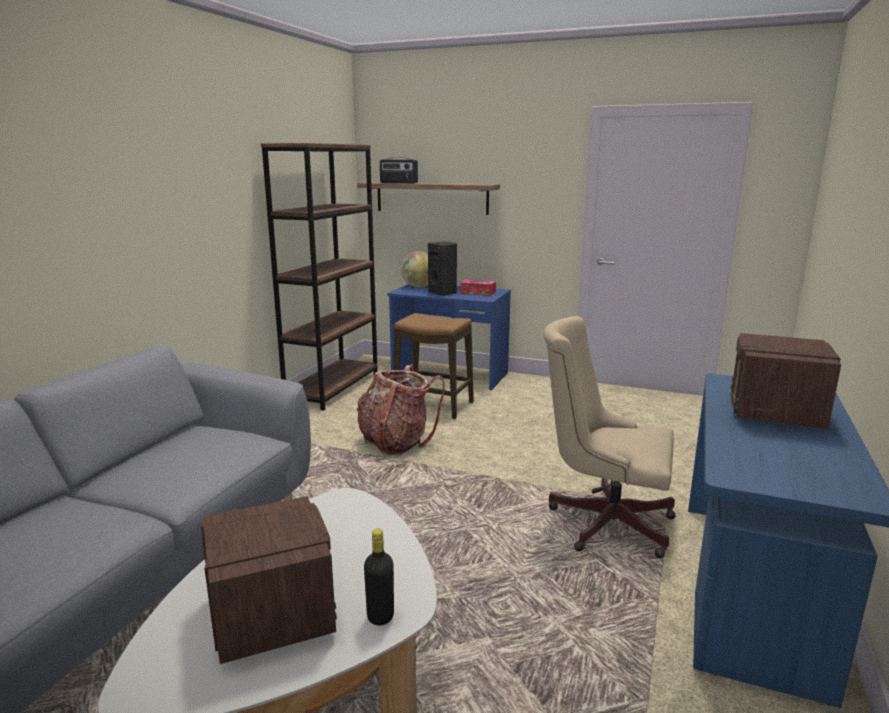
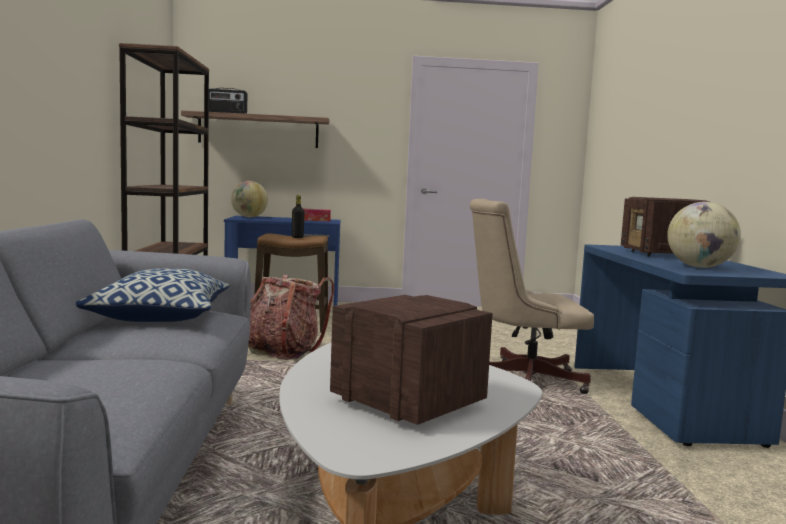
camera: 25 degrees left, 10 degrees down
(199, 444) = (159, 316): none -> pillow
(380, 616) = (501, 392): black bottle -> black bottle (297, 237)
(443, 293) = (282, 220): black speaker -> none
(770, 460) = (700, 267): none -> globe

